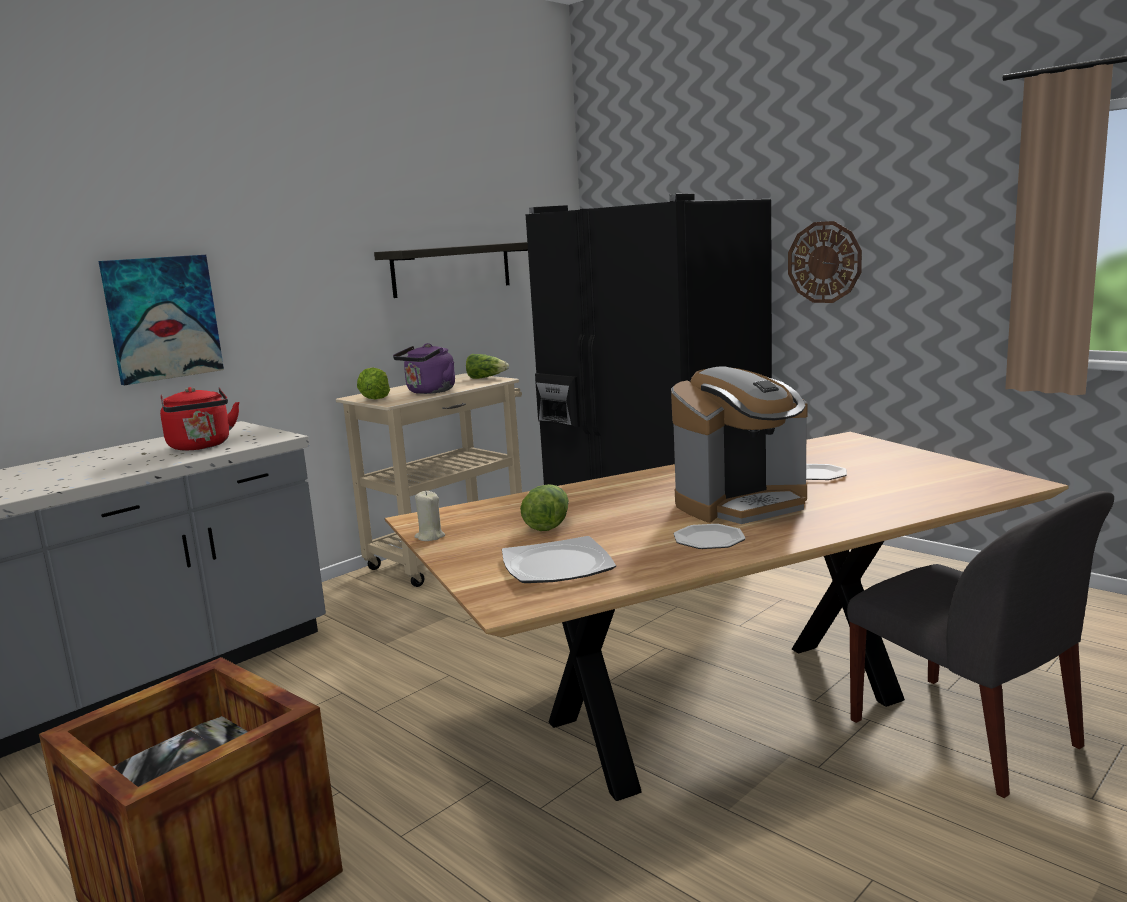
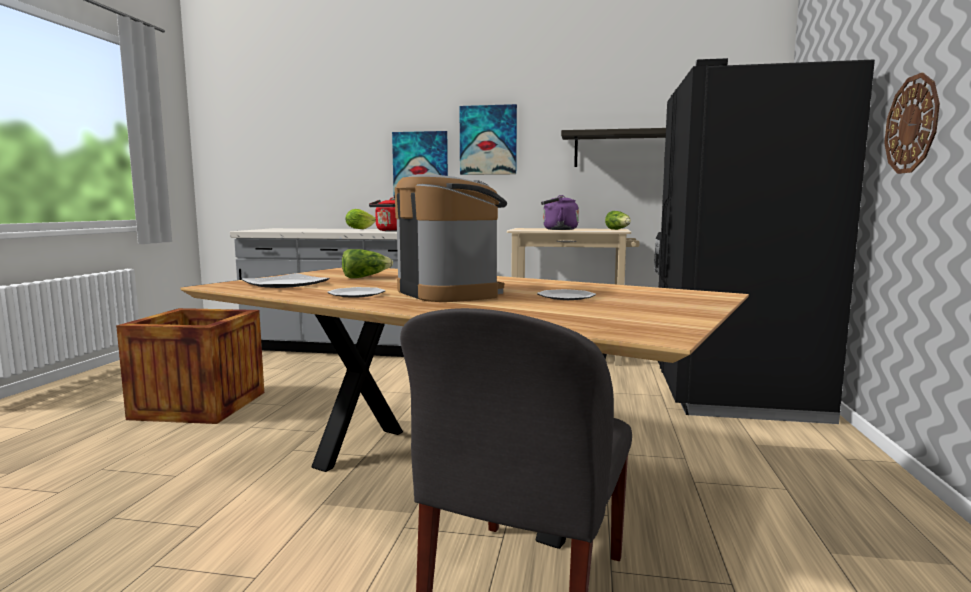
camera: 55 degrees right, 5 degrees down
(272, 266) = (488, 140): none -> picture
(375, 399) = (523, 229): lettuce -> lettuce (359, 229)
(430, 537) = (325, 271): beige candle -> none
(742, 504) = (450, 293): coffee machine -> coffee machine turned 150 degrees counterclockwise

